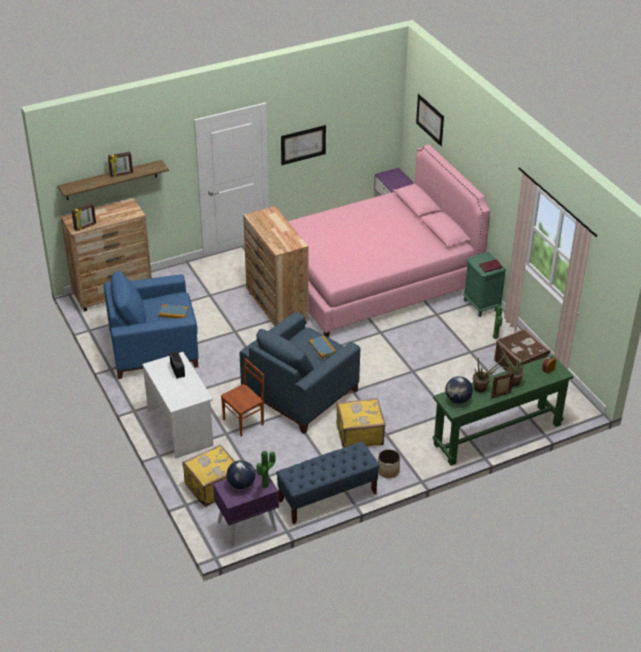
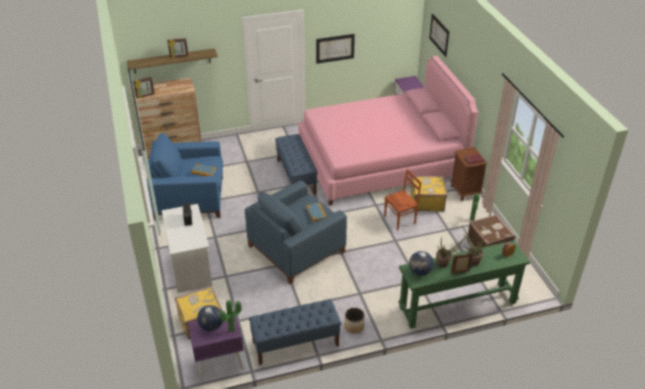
camera: 10 degrees right, 0 degrees up
(244, 422) = (243, 268): brown chair -> brown chair (400, 220)
(277, 308) = (296, 177): brown dresser -> blue bench
(359, 434) = (337, 290): yellow suitcase -> yellow suitcase (426, 202)
(481, 305) = (465, 191): green nightstand -> brown nightstand

